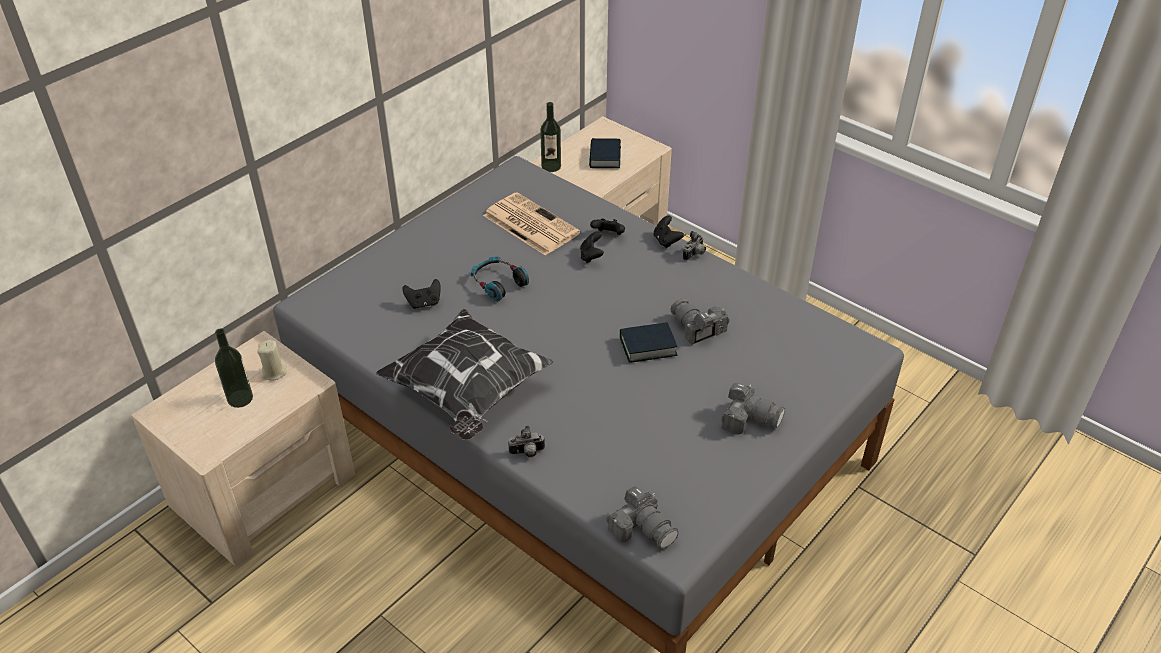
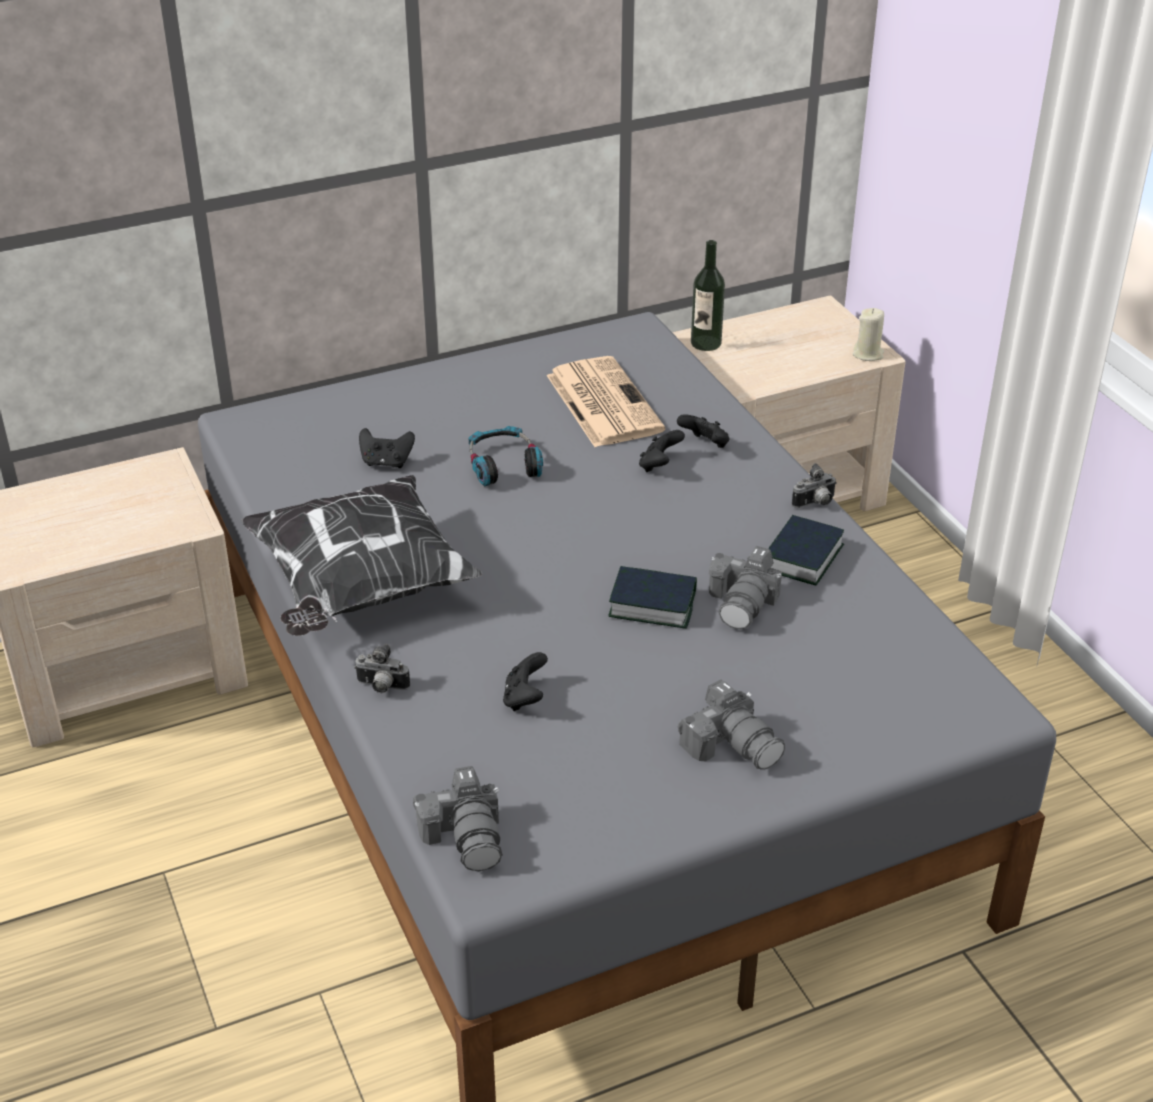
camera: 25 degrees right, 5 degrees down
(240, 398) = (97, 518): bottle -> none
(274, 372) = (159, 499): beige candle -> beige candle (868, 354)
(604, 157) = (793, 350): book -> book (801, 557)
(666, 241) = (785, 474): black game controller -> black game controller (525, 698)
(697, 329) = (743, 603): camera -> camera turned 150 degrees counterclockwise

